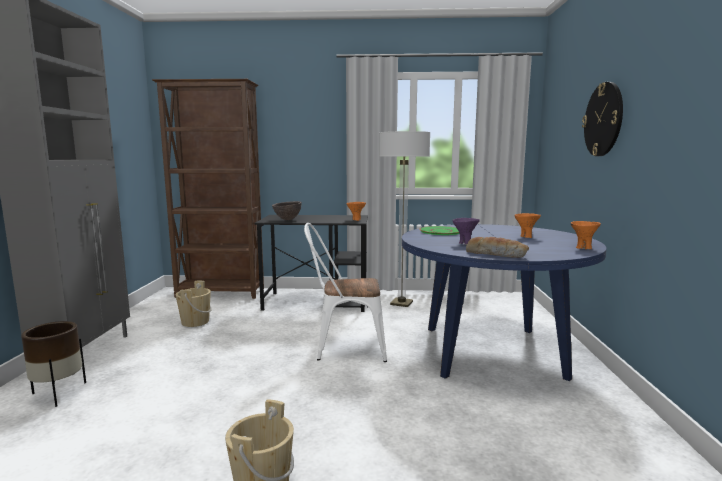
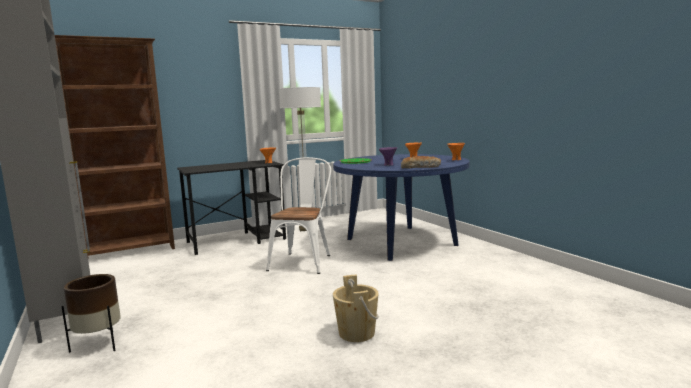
camera: 30 degrees left, 0 degrees up
(195, 322) = (144, 274): beige bucket -> none
(287, 220) = (209, 168): brown bowl -> none
(344, 347) = (303, 261): white chair -> white chair turned 135 degrees clockwise
(603, 119) = (445, 78): wall clock -> none

